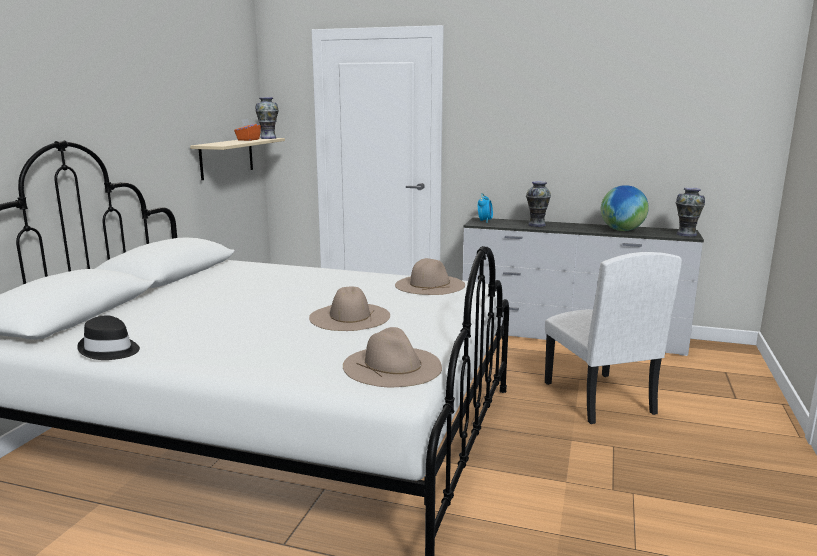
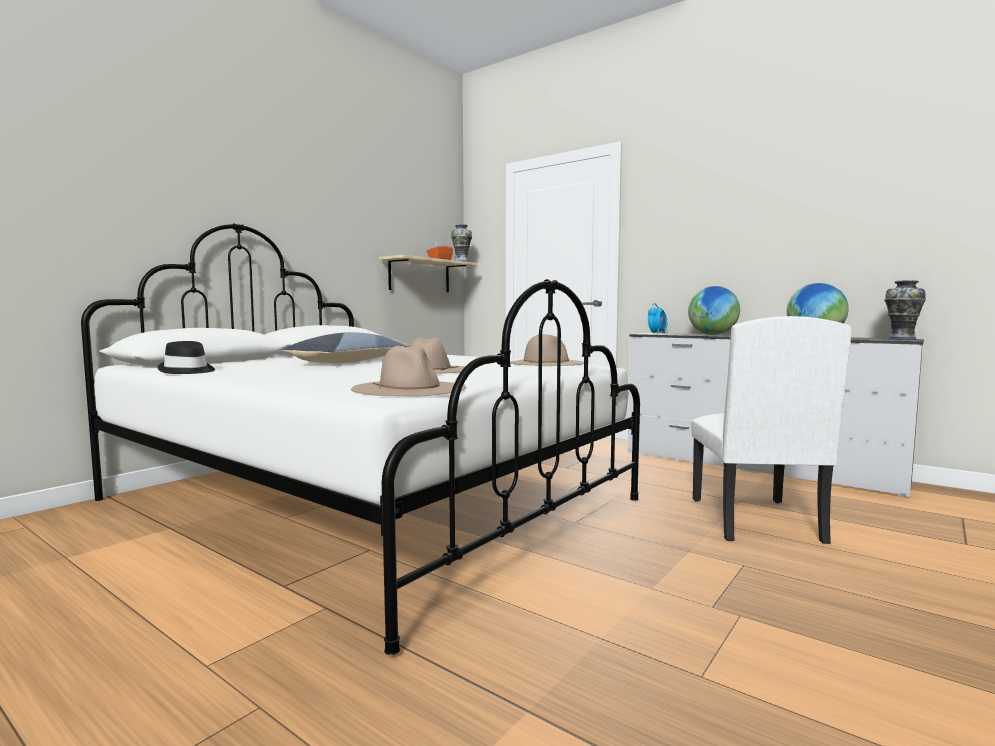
camera: 20 degrees right, 10 degrees down
(242, 302) = (349, 362): none -> pillow
(537, 225) = (713, 334): vase -> globe

